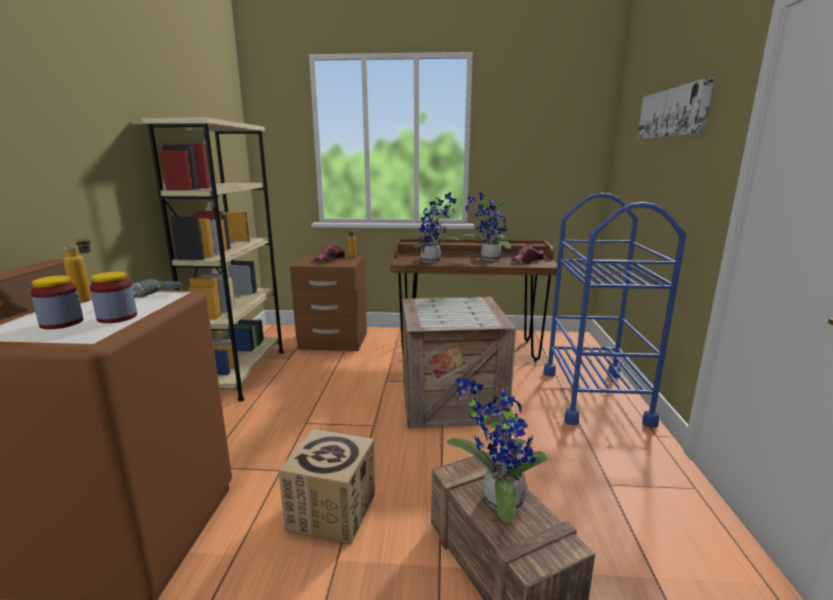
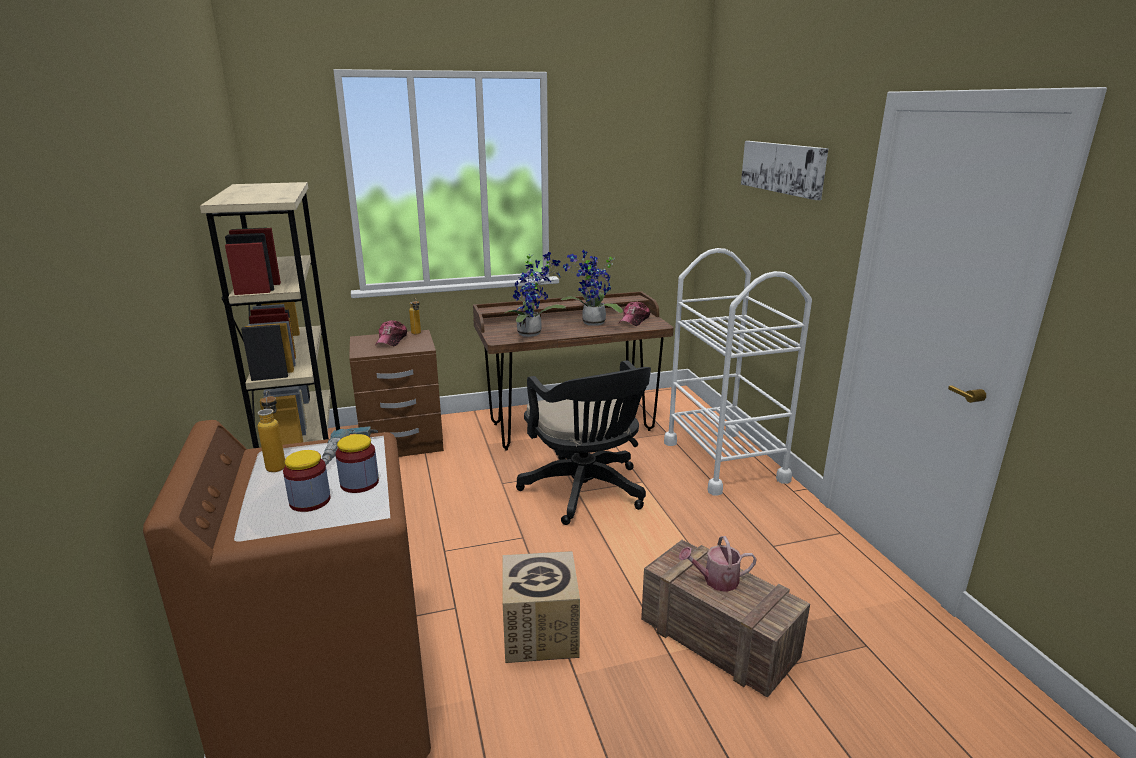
camera: 20 degrees left, 5 degrees up
(450, 400) = (586, 493): crate -> black office chair
(497, 499) = (716, 580): potted plant -> watering can
(594, 396) = (724, 461): blue cart -> white cart

